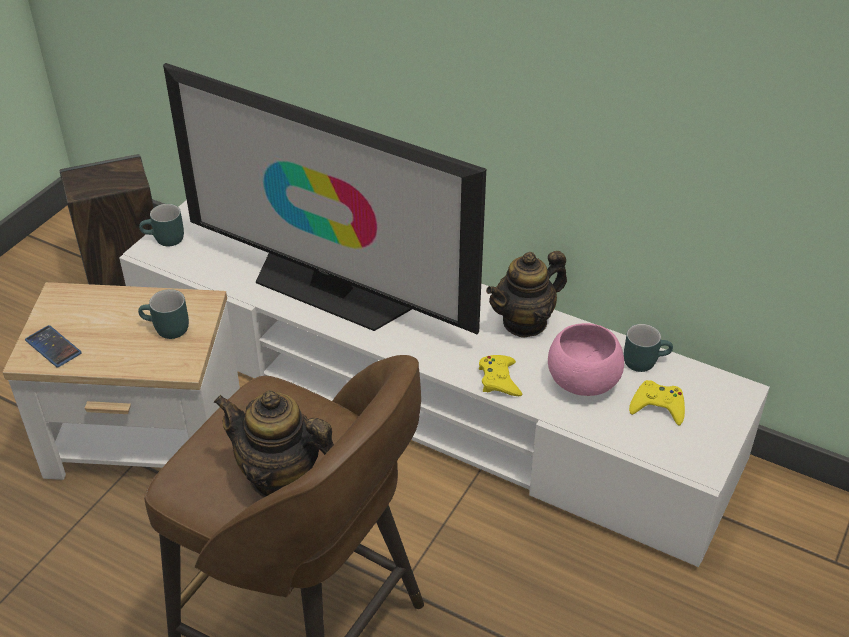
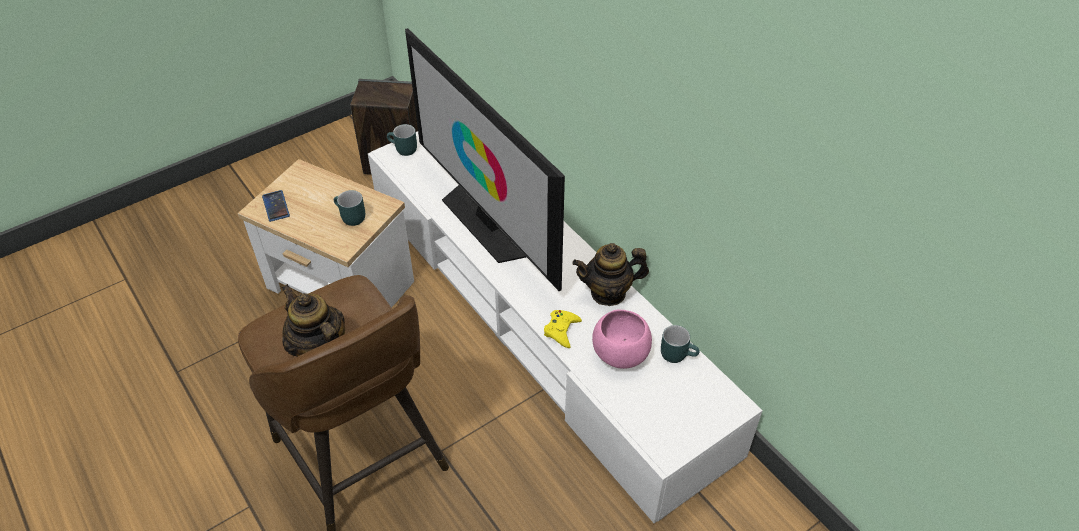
camera: 25 degrees right, 5 degrees up
(658, 406) = (664, 393): yellow game controller -> none

